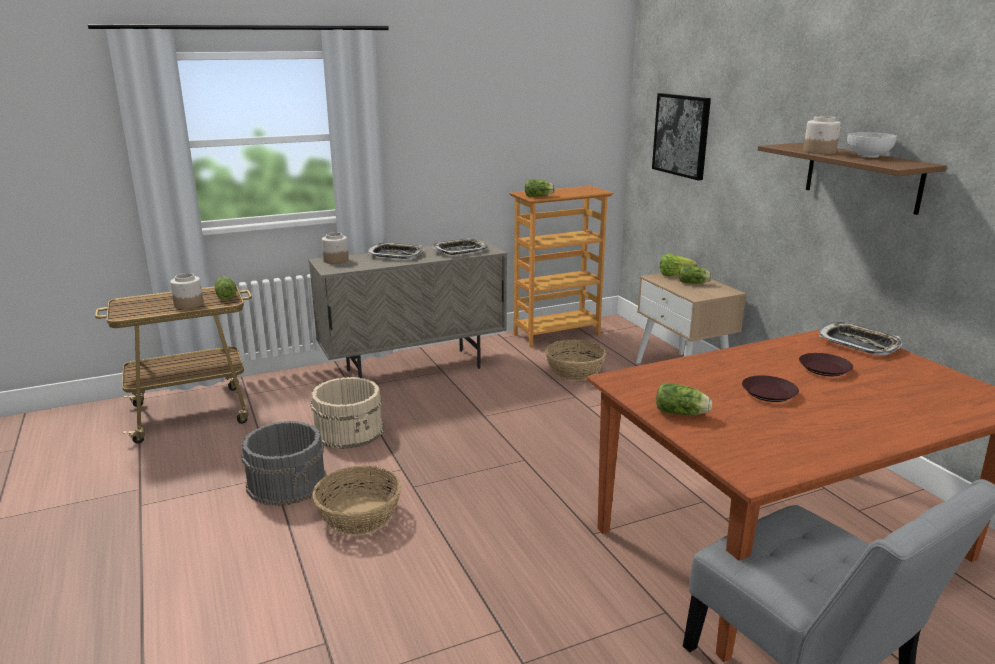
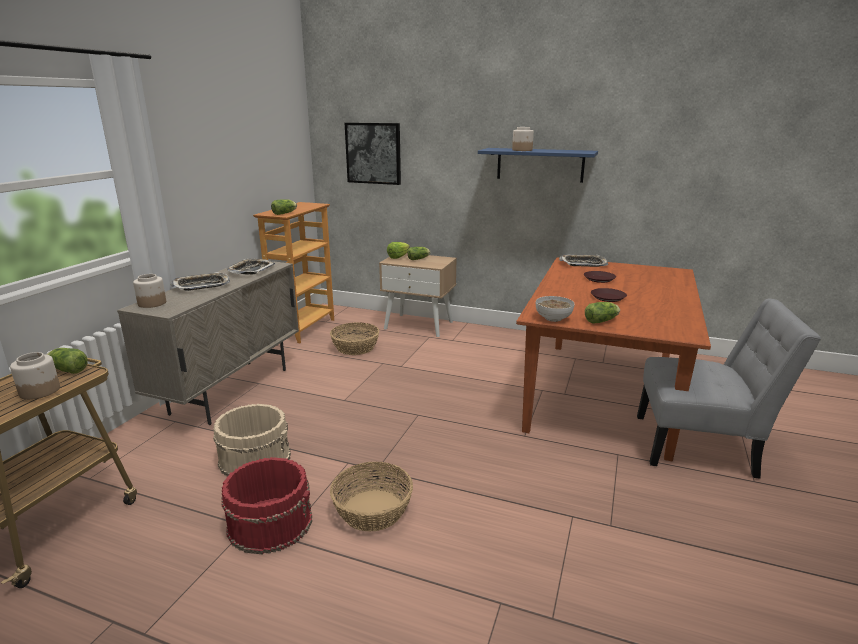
camera: 45 degrees left, 0 degrees up
(288, 482) = (270, 523): grey bucket -> red bucket
(862, 177) = (540, 165): brown shelf -> blue shelf
(868, 156) = (552, 150): bowl -> bowl (553, 319)

